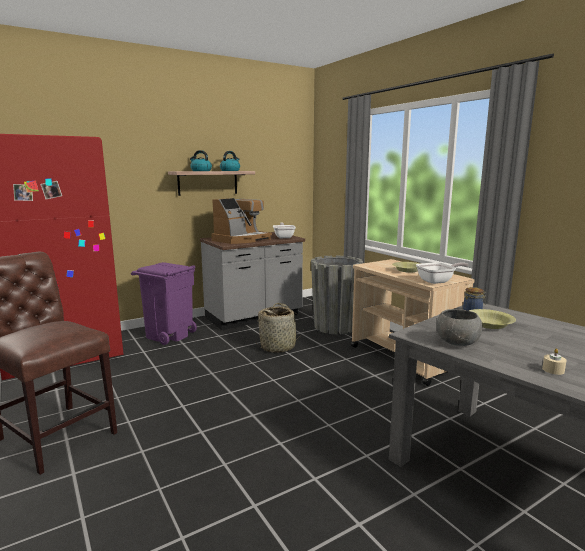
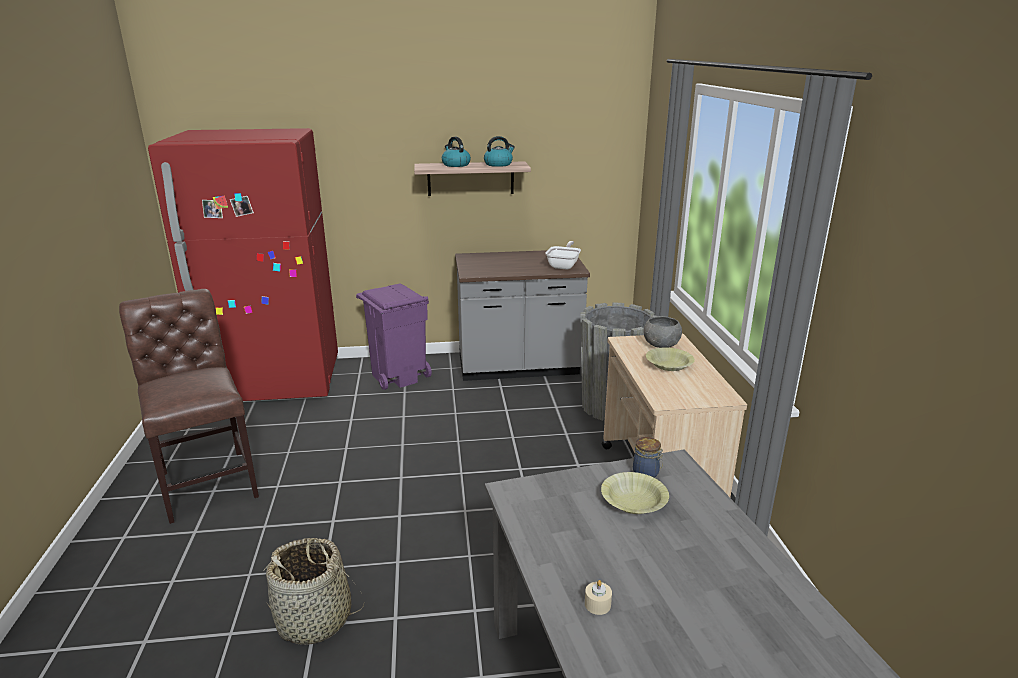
camera: 25 degrees right, 10 degrees up
(241, 240) = (500, 265): coffee machine -> none
(278, 347) = (509, 423): basket -> basket (315, 619)
(438, 281) = (681, 398): frying pan -> none
(457, 342) = (546, 521): grey bowl -> grey bowl (661, 345)

